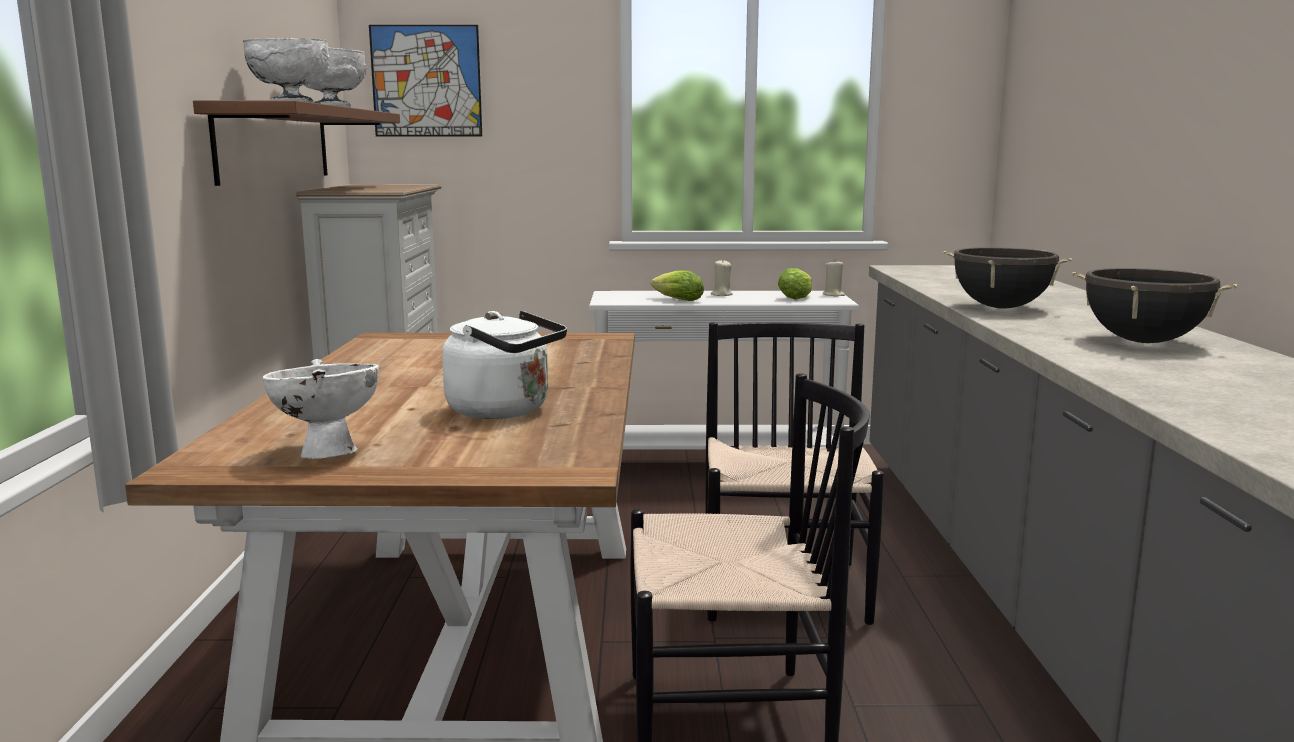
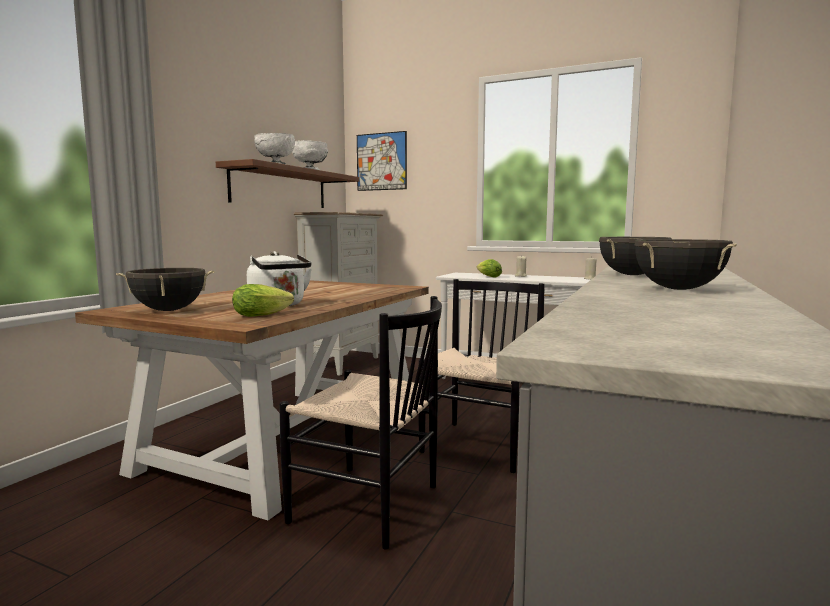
camera: 25 degrees right, 5 degrees down
(327, 451) = (169, 310): white bowl -> black cooking pot
(797, 297) = (564, 279): lettuce -> lettuce (265, 314)

